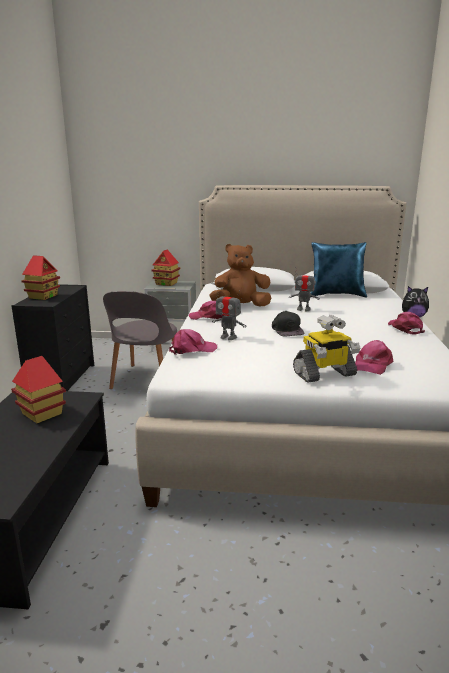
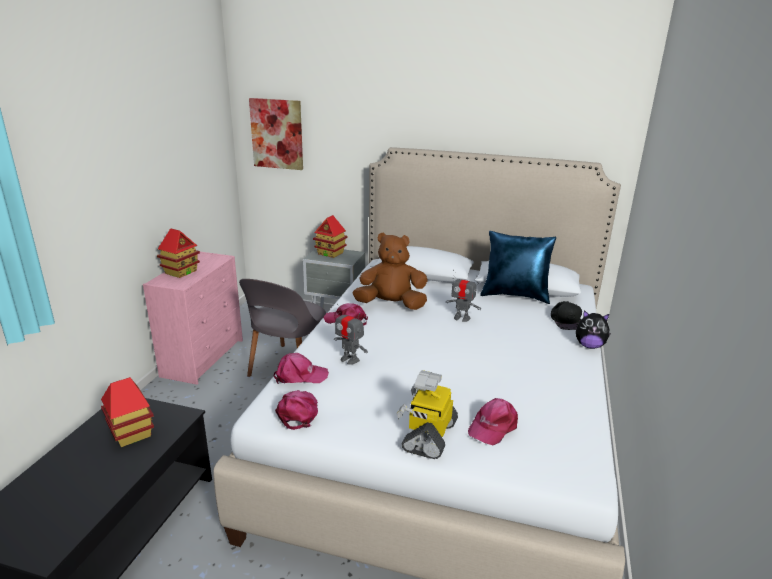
camera: 10 degrees right, 5 degrees up
(62, 380) = (203, 357): black dresser -> pink dresser
(112, 182) = (277, 134): none -> picture
(287, 330) = (423, 353): black cap -> black cap (566, 320)
(324, 374) = (428, 436): toy robot -> toy robot turned 120 degrees clockwise
(405, 328) = (568, 366): pink cap -> pink cap (298, 412)

